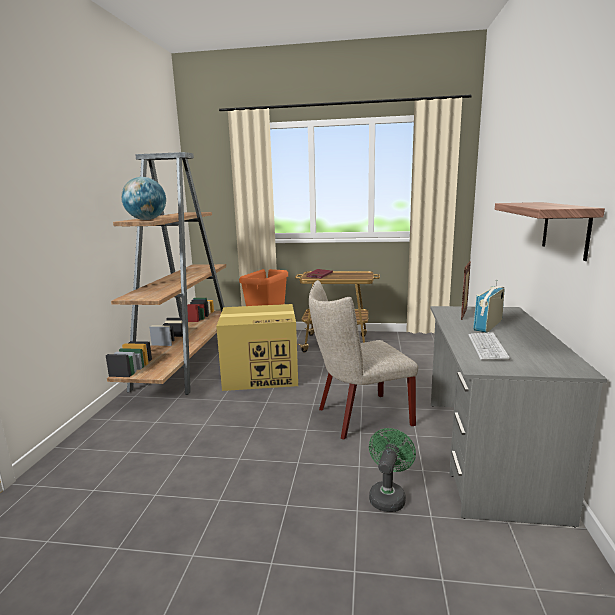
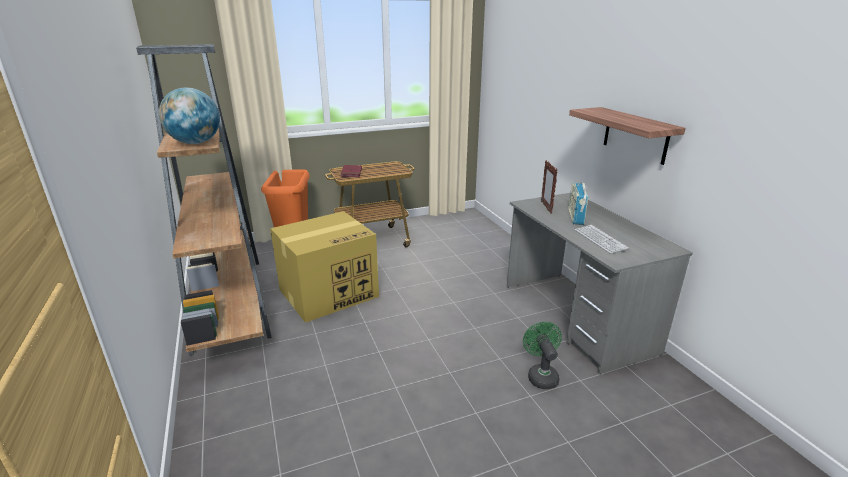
camera: 30 degrees left, 10 degrees up
(358, 417) = (461, 314): beige chair -> none

